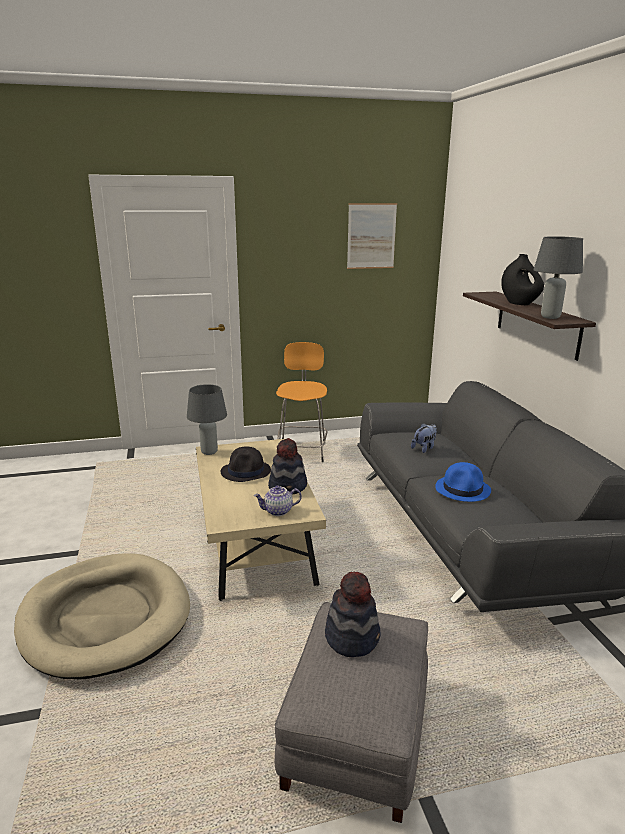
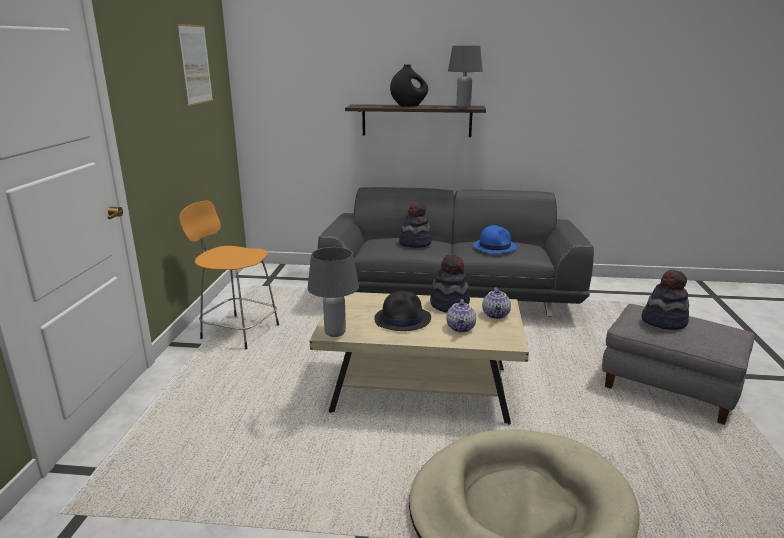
camera: 70 degrees left, 0 degrees up
(240, 498) = (461, 328): none -> teapot
(424, 448) = (415, 243): plush toy -> hat

